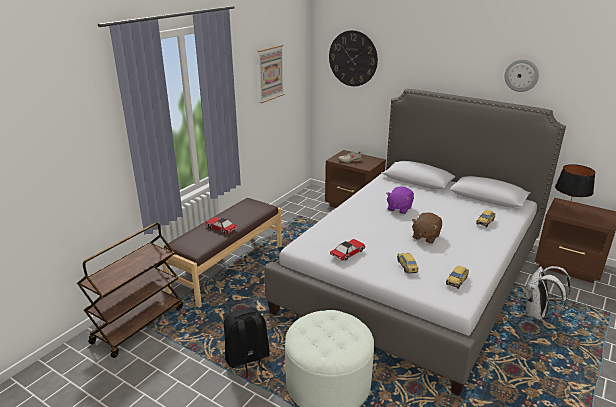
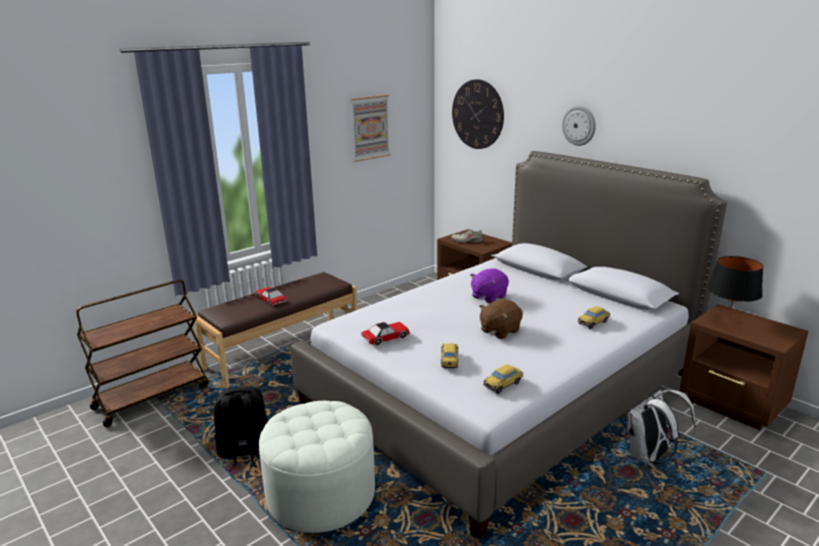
camera: 15 degrees right, 5 degrees down
(521, 75) = (671, 132): wall clock -> wall clock (579, 125)

